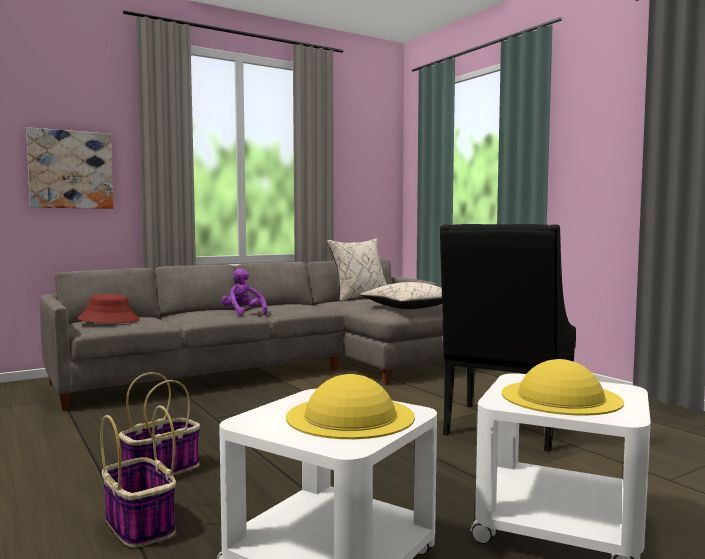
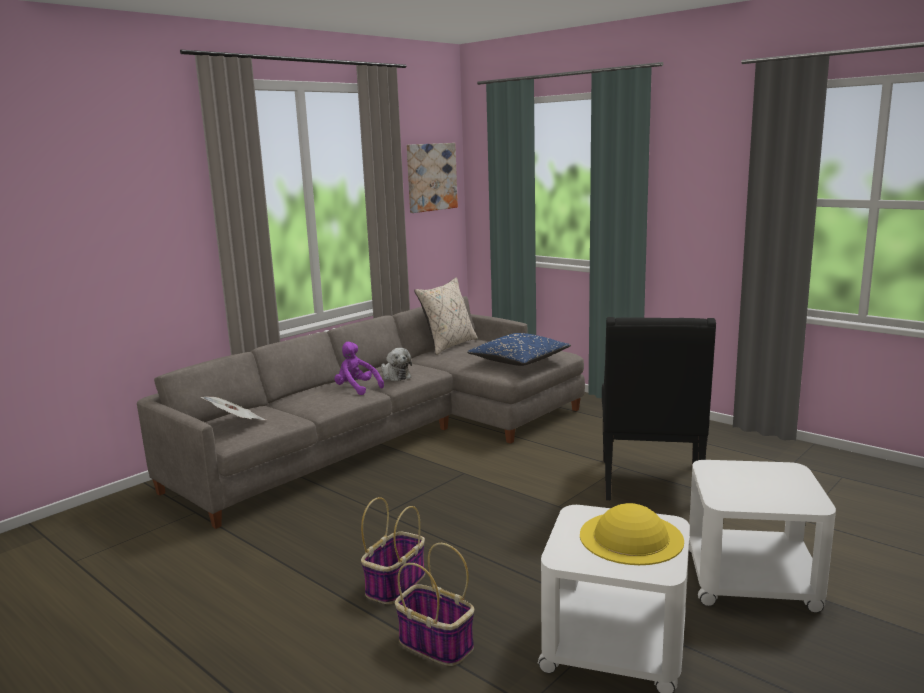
camera: 15 degrees left, 10 degrees up
(71, 170) = (139, 247): picture -> picture (431, 177)
(109, 320) = (236, 423): red hat -> newspaper
(286, 308) = (395, 376): none -> plush toy
(410, 308) = (519, 361): beige pillow -> blue pillow
(560, 397) = (757, 487): yellow hat -> none

